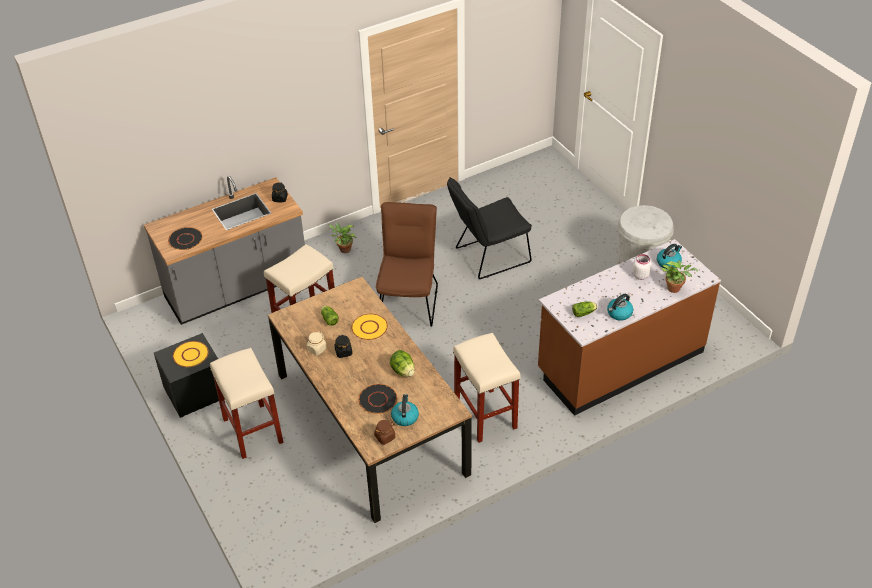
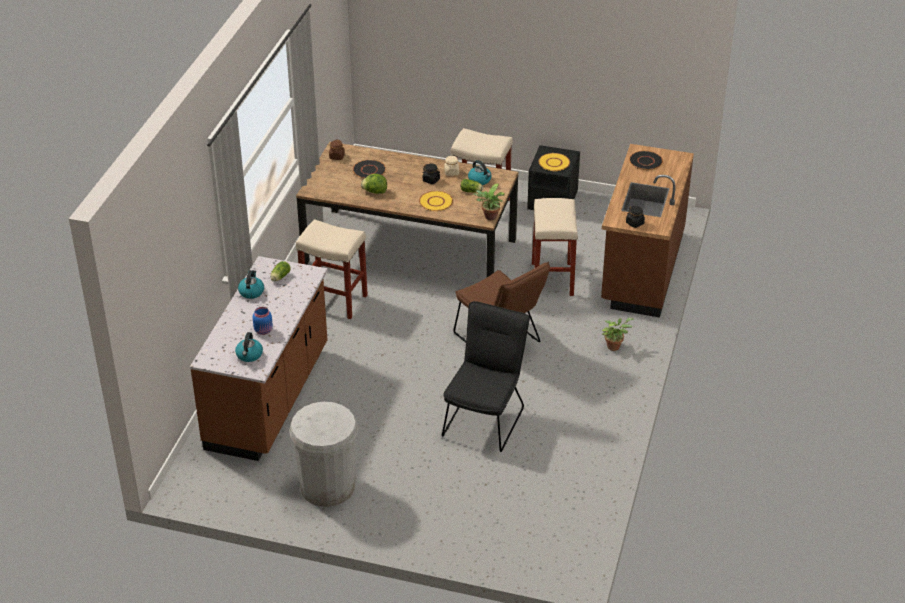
camera: 135 degrees right, 5 degrees down
(237, 289) = (641, 268): grey counter -> brown counter
(405, 417) = (338, 171): kettle -> kettle (480, 180)
(640, 275) = (264, 330): white jar -> blue jar
(675, 288) = (223, 336): potted plant -> potted plant (489, 217)

